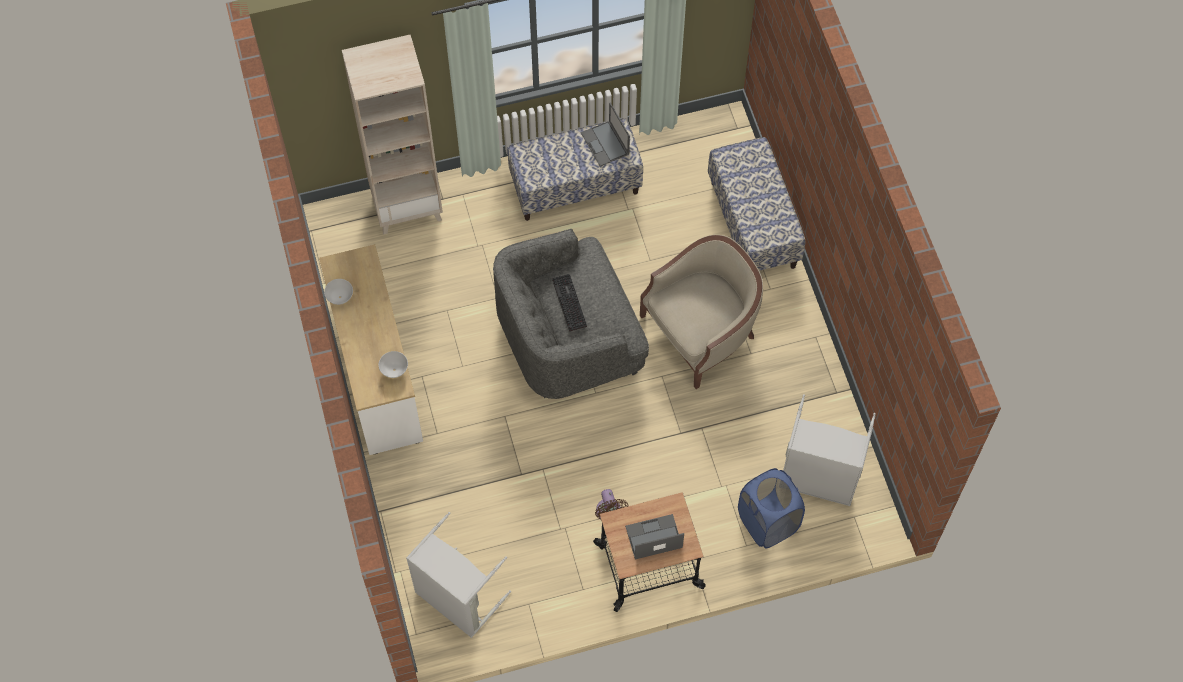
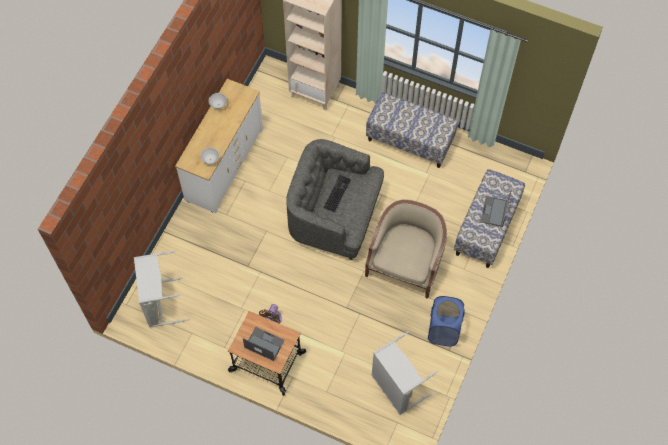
camera: 40 degrees right, 0 degrees up
(605, 144) = (433, 126): laptop -> laptop (494, 212)
(701, 332) = (405, 264): beige armchair -> beige armchair turned 75 degrees counterclockwise
(767, 522) = (348, 389): blue laundry basket -> blue laundry basket (443, 331)

